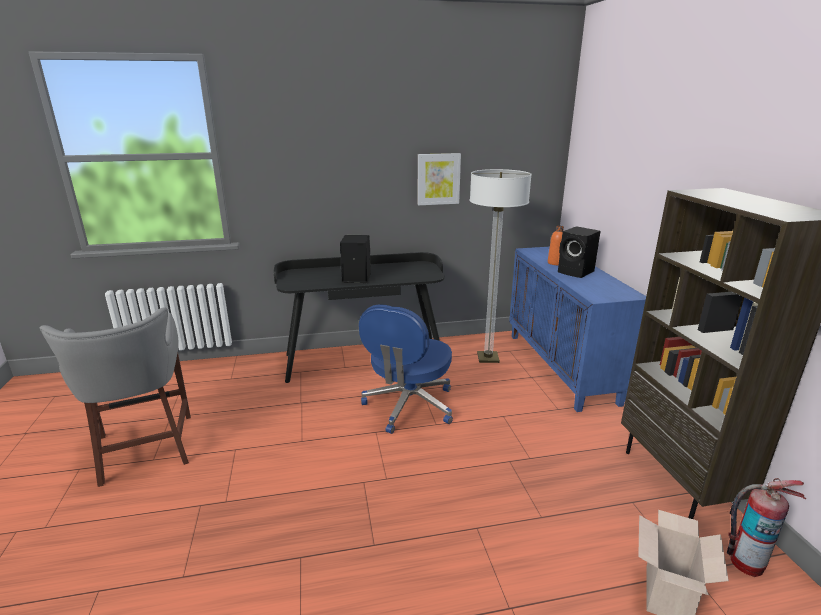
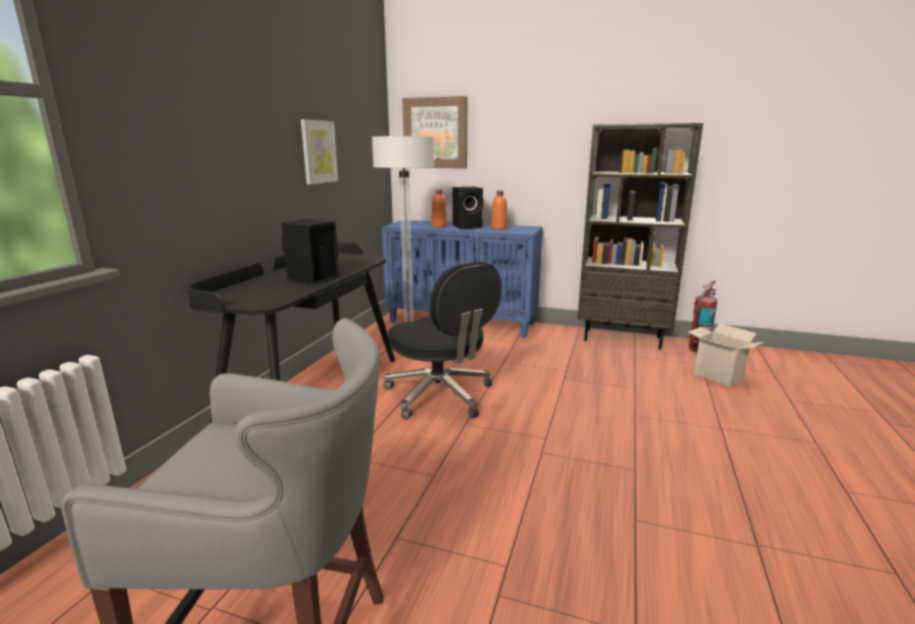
camera: 60 degrees left, 5 degrees down
(408, 406) = (441, 395): blue office chair -> black office chair
(593, 164) = (435, 133): none -> picture
(593, 284) = (499, 228): none -> orange bottle

